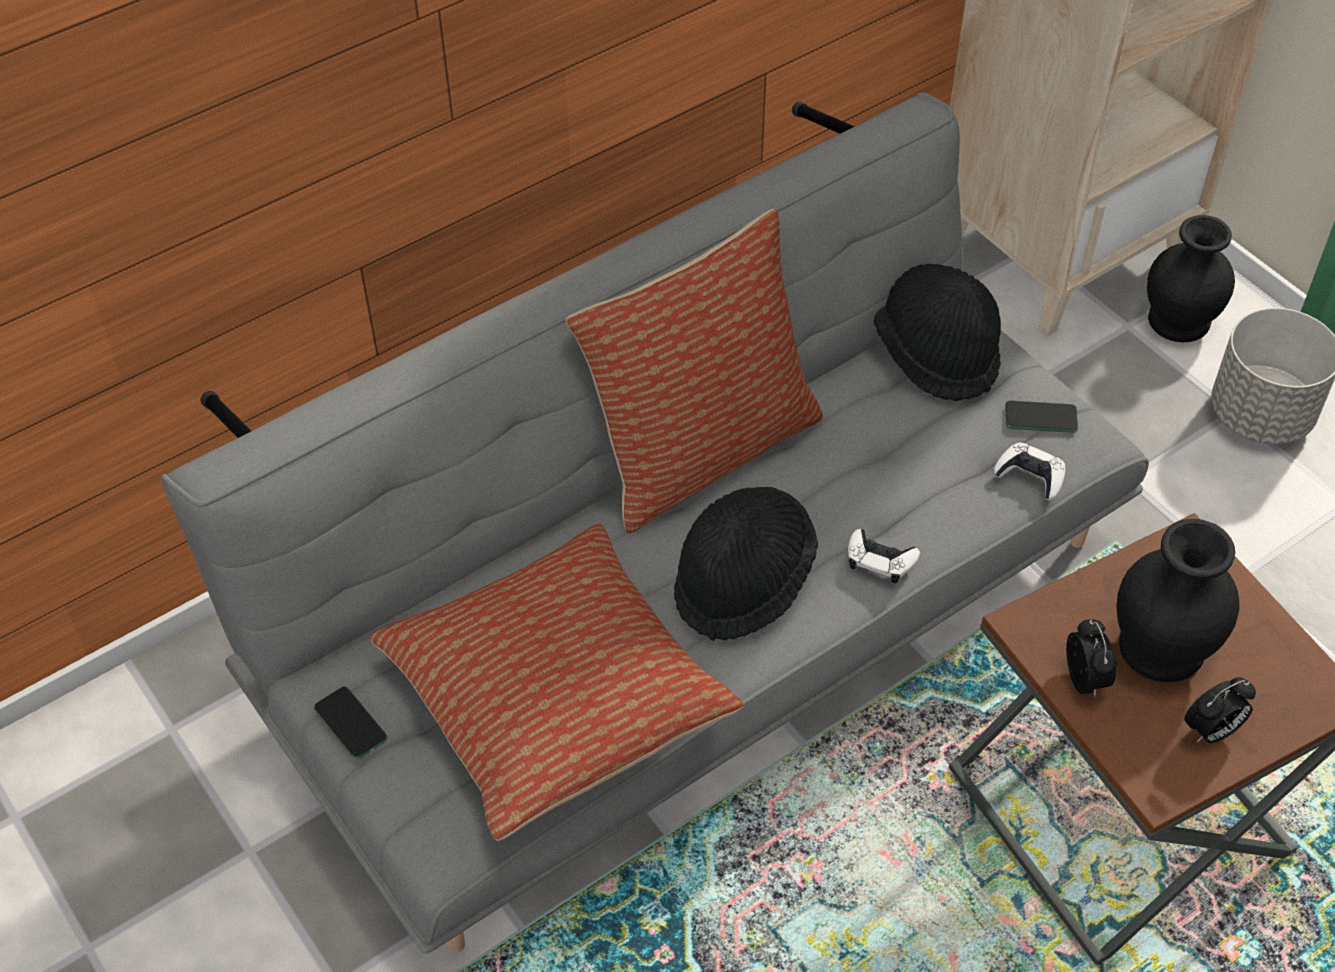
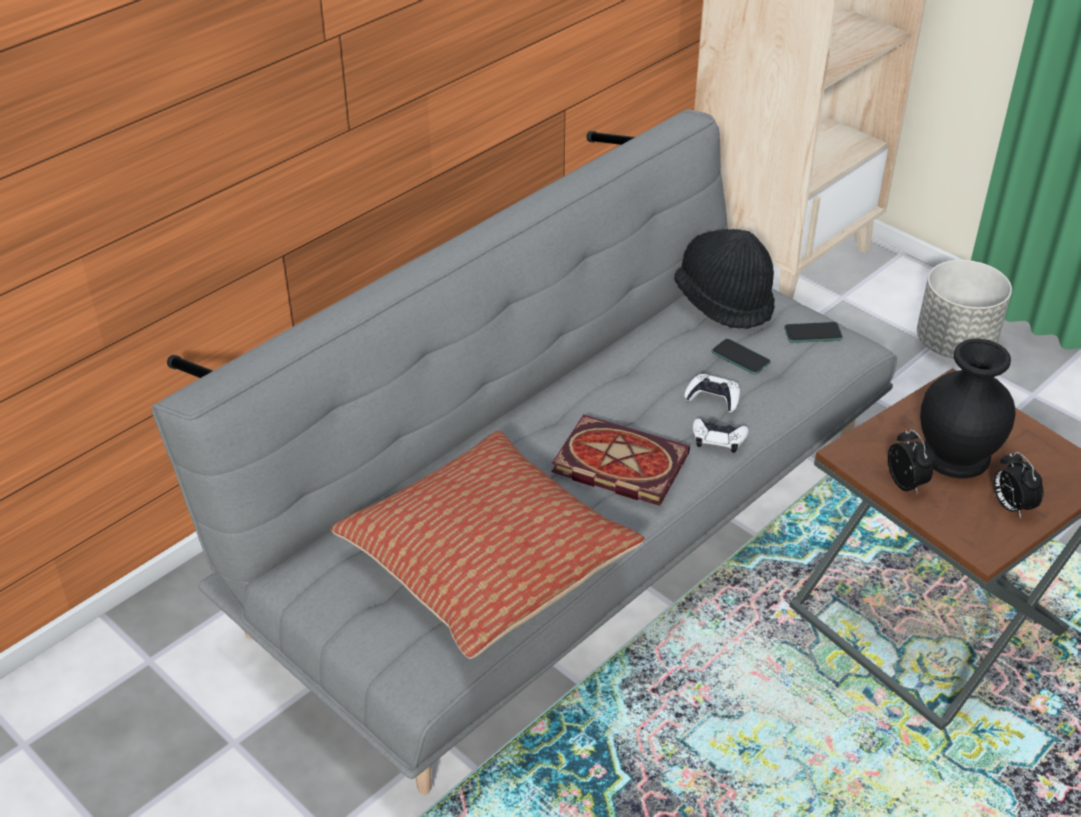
camera: 10 degrees left, 10 degrees down
(350, 724) = (323, 600): phone -> phone (740, 358)
(701, 449) = (560, 382): pillow -> none
(742, 581) = (616, 464): black hat -> book
(1030, 475) = (815, 371): white game controller -> white game controller (713, 398)
(1180, 319) = (879, 289): black vase -> none
(1211, 731) = (1010, 506): alarm clock -> alarm clock turned 105 degrees clockwise

